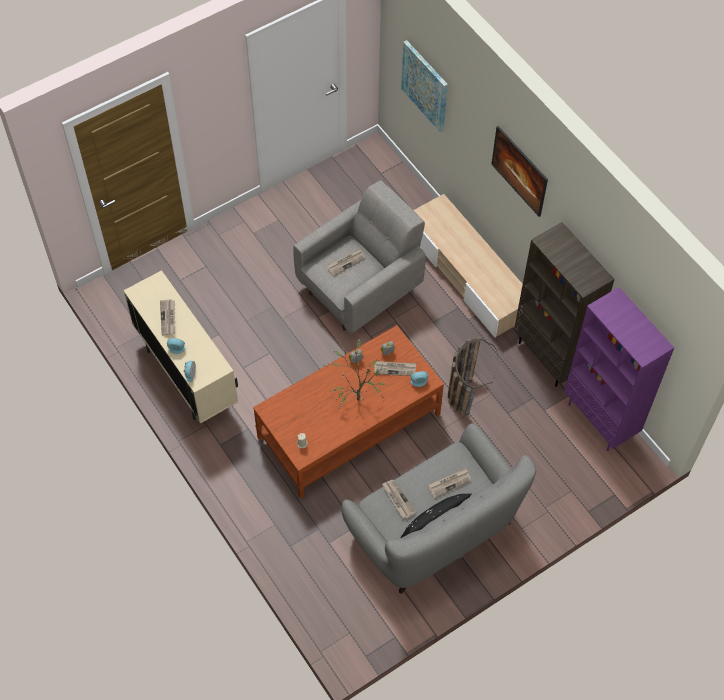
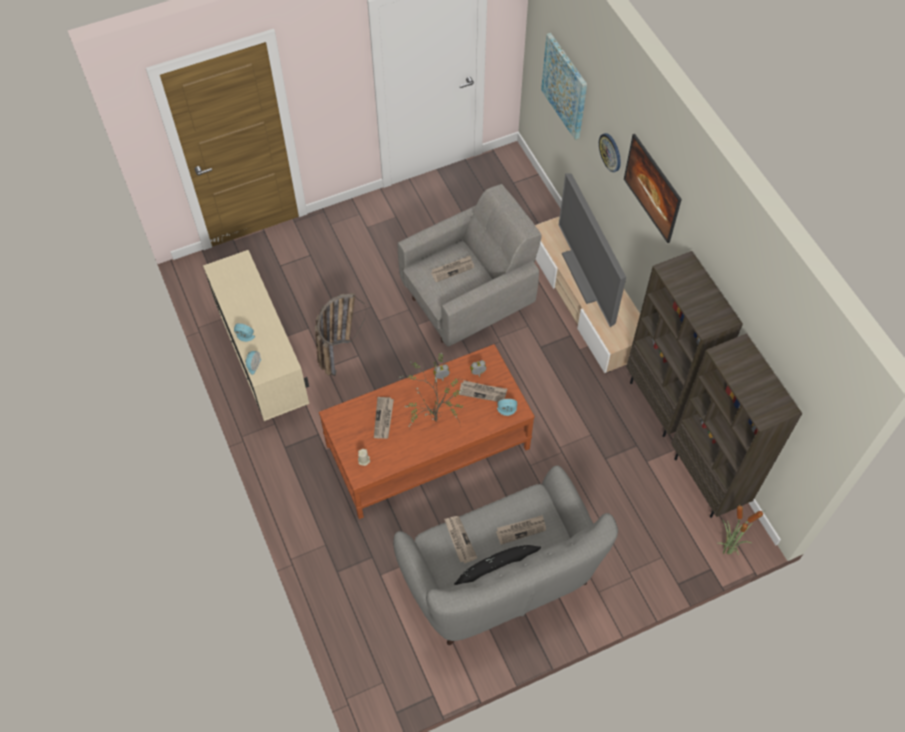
camera: 10 degrees right, 0 degrees up
(168, 318) = (243, 301): newspaper -> newspaper (384, 419)
(464, 389) = (561, 425): basket -> basket (339, 349)
(467, 251) = (588, 275): none -> television
(476, 141) = (610, 152): none -> wall clock
(600, 420) = (708, 481): purple bookcase -> brown bookcase
(626, 475) = (727, 549): none -> potted plant

